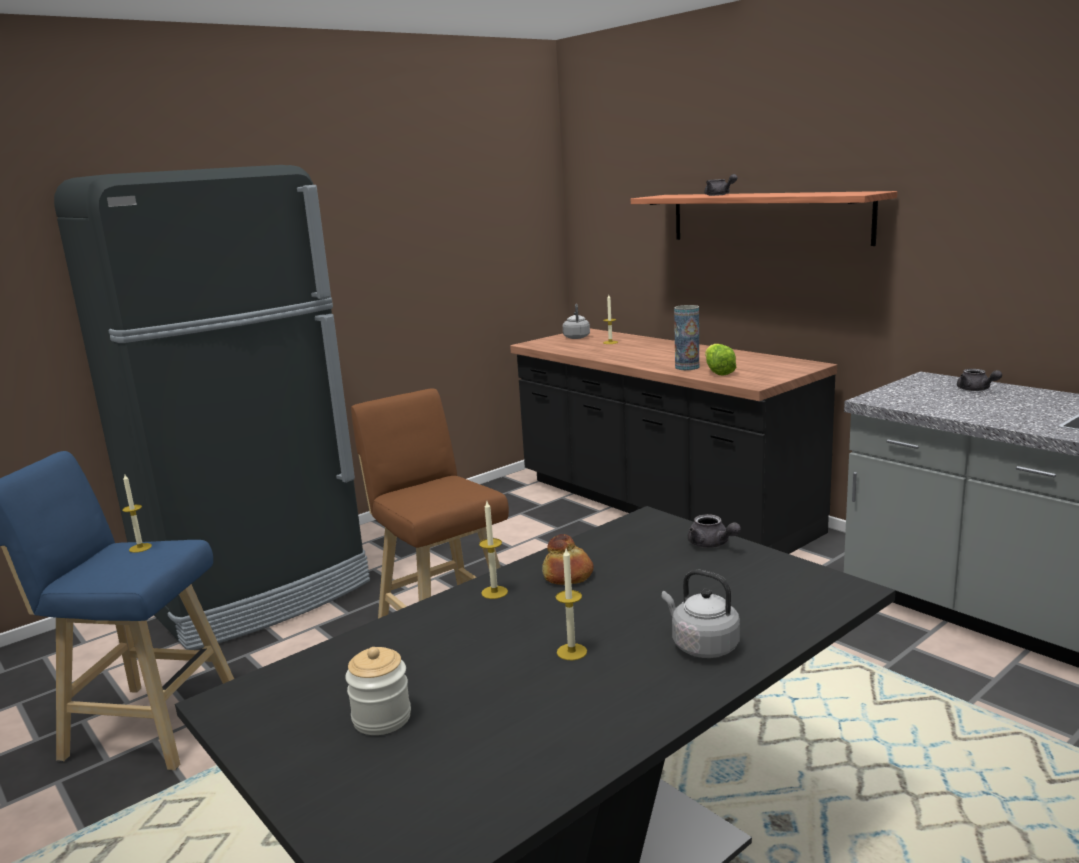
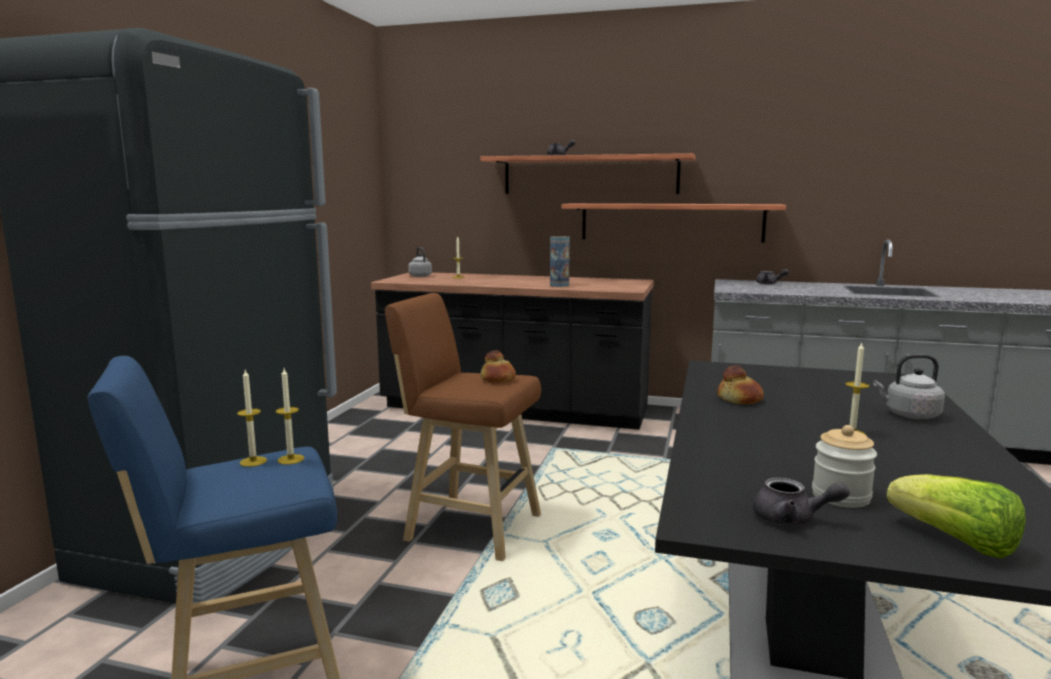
camera: 35 degrees left, 5 degrees down
(452, 492) = (498, 379): none -> bread
(494, 592) = (717, 416): candle -> candle (291, 459)
(712, 544) = (782, 371): grey teapot -> grey teapot (792, 519)
(718, 372) = (589, 286): lettuce -> lettuce (956, 542)
(864, 285) = (671, 222): none -> shelf

